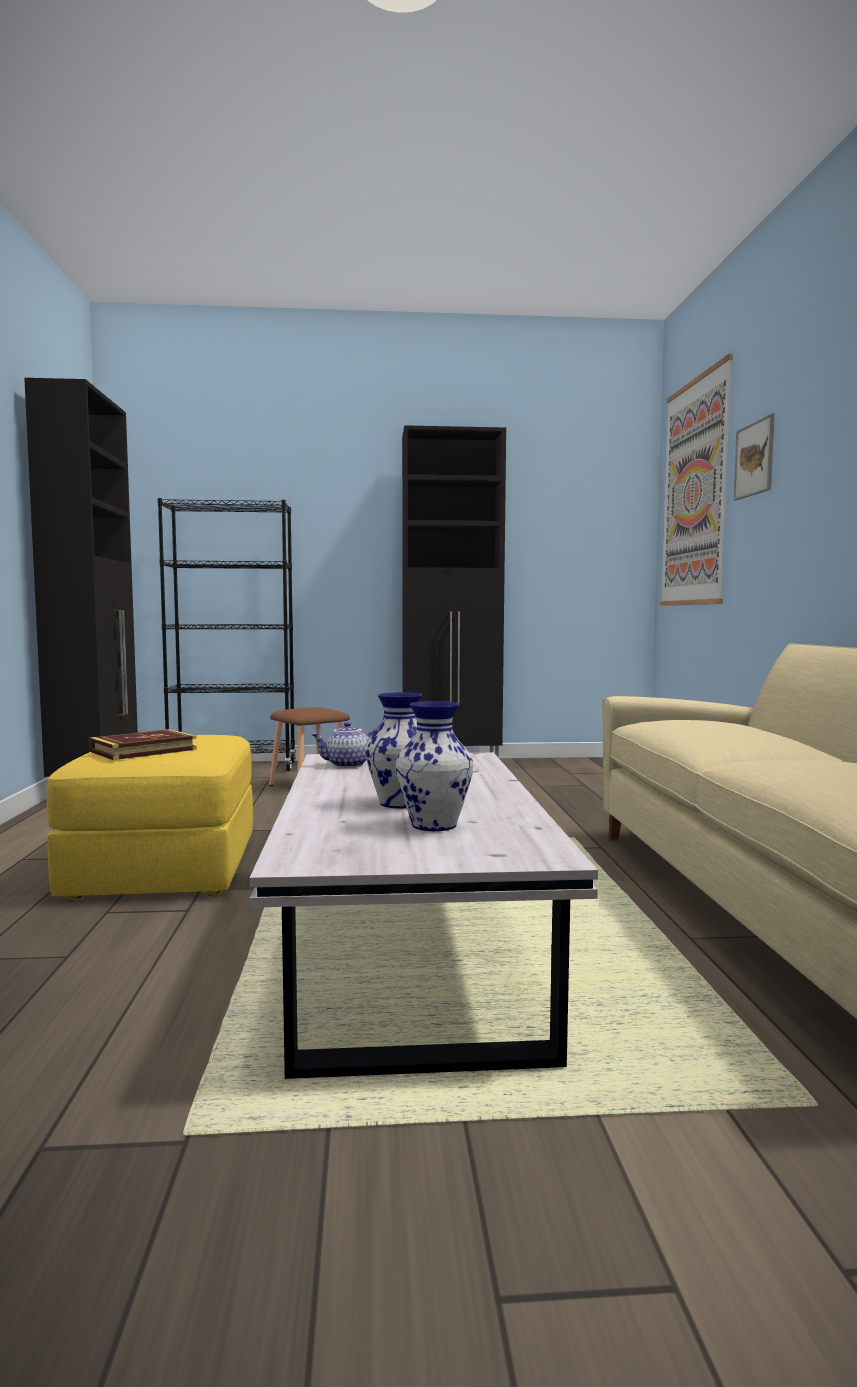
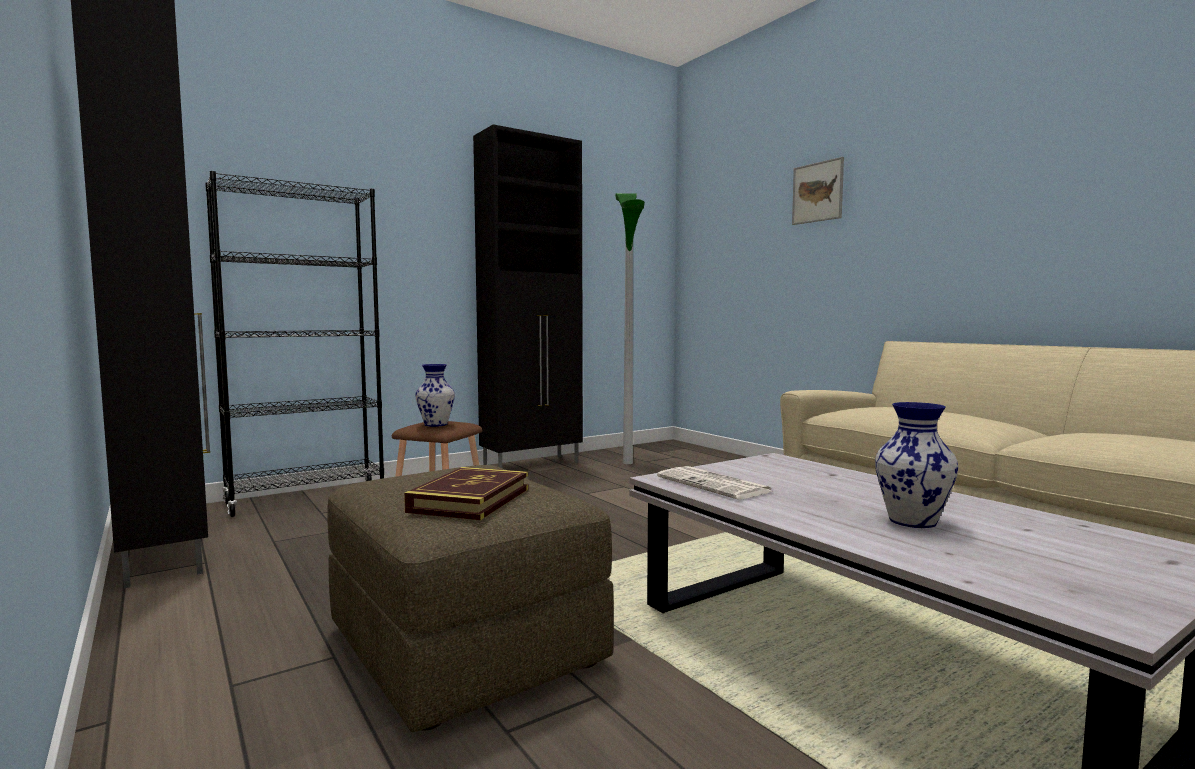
camera: 30 degrees left, 0 degrees up
(164, 868) = (463, 646): yellow ottoman -> brown ottoman
(347, 765) = (715, 485): teapot -> newspaper
(433, 825) = (1024, 541): vase -> vase (435, 425)
(547, 772) = (627, 463): none -> floor lamp
(694, 493) = (732, 216): picture -> none

